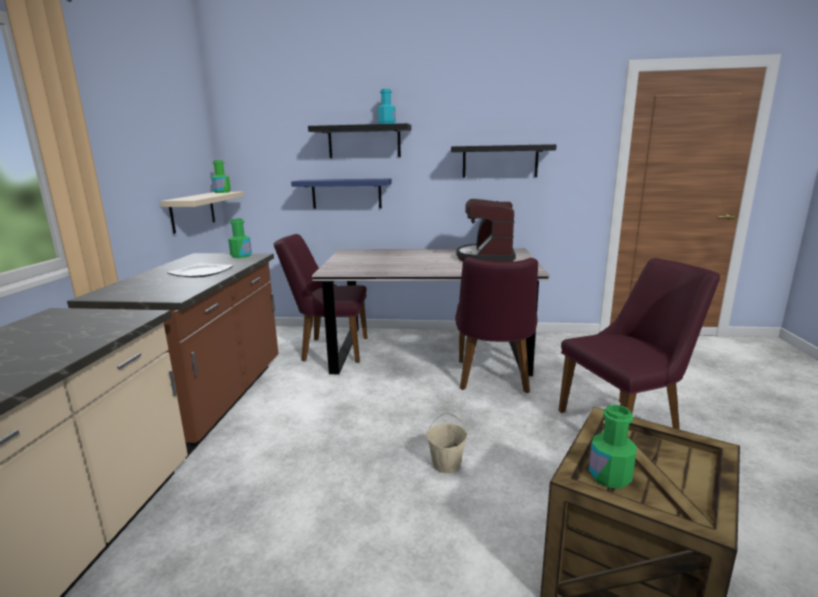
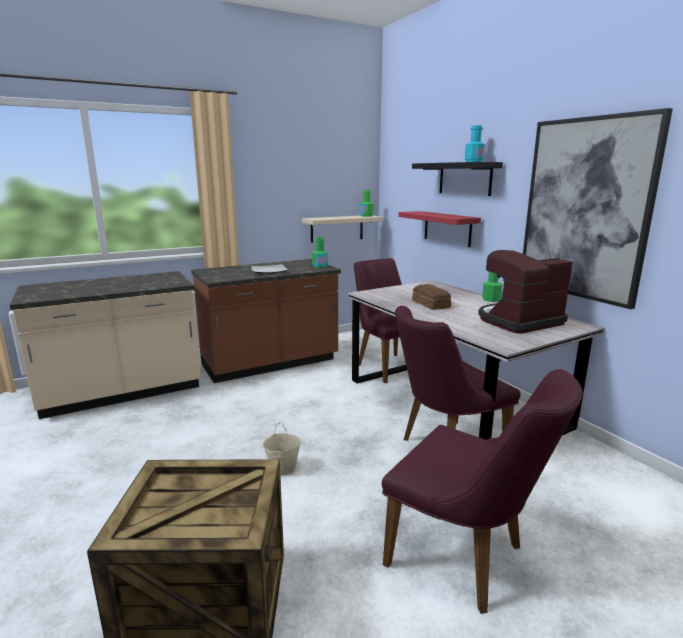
camera: 55 degrees right, 0 degrees up
(346, 193) = (447, 228): blue shelf -> red shelf
(406, 263) = (430, 304): none -> bread
(500, 161) = (585, 209): black shelf -> picture
(610, 476) = (175, 487): green bottle -> green bottle (491, 299)

